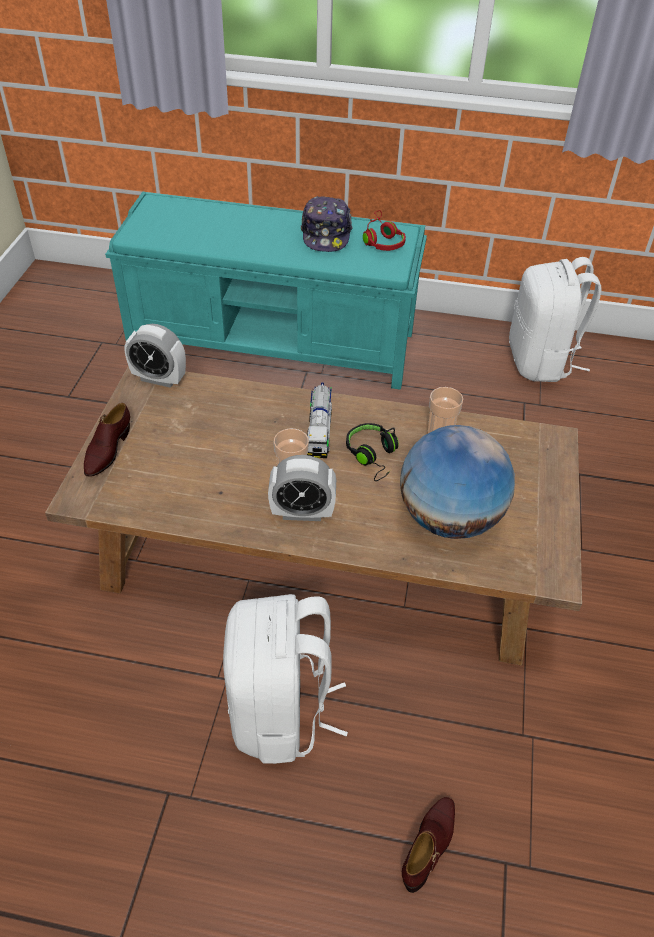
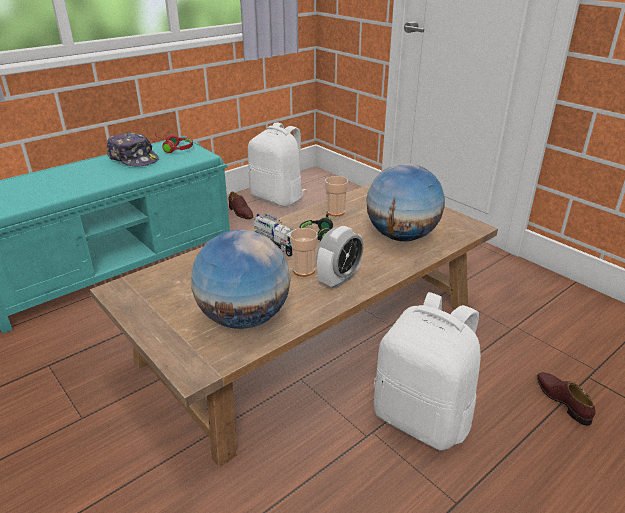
camera: 50 degrees left, 15 degrees down
(107, 450) = (165, 336): brown shoe -> brown shoe (240, 213)
(159, 379) = (130, 283): alarm clock -> none
(174, 482) = (243, 318): none -> globe

